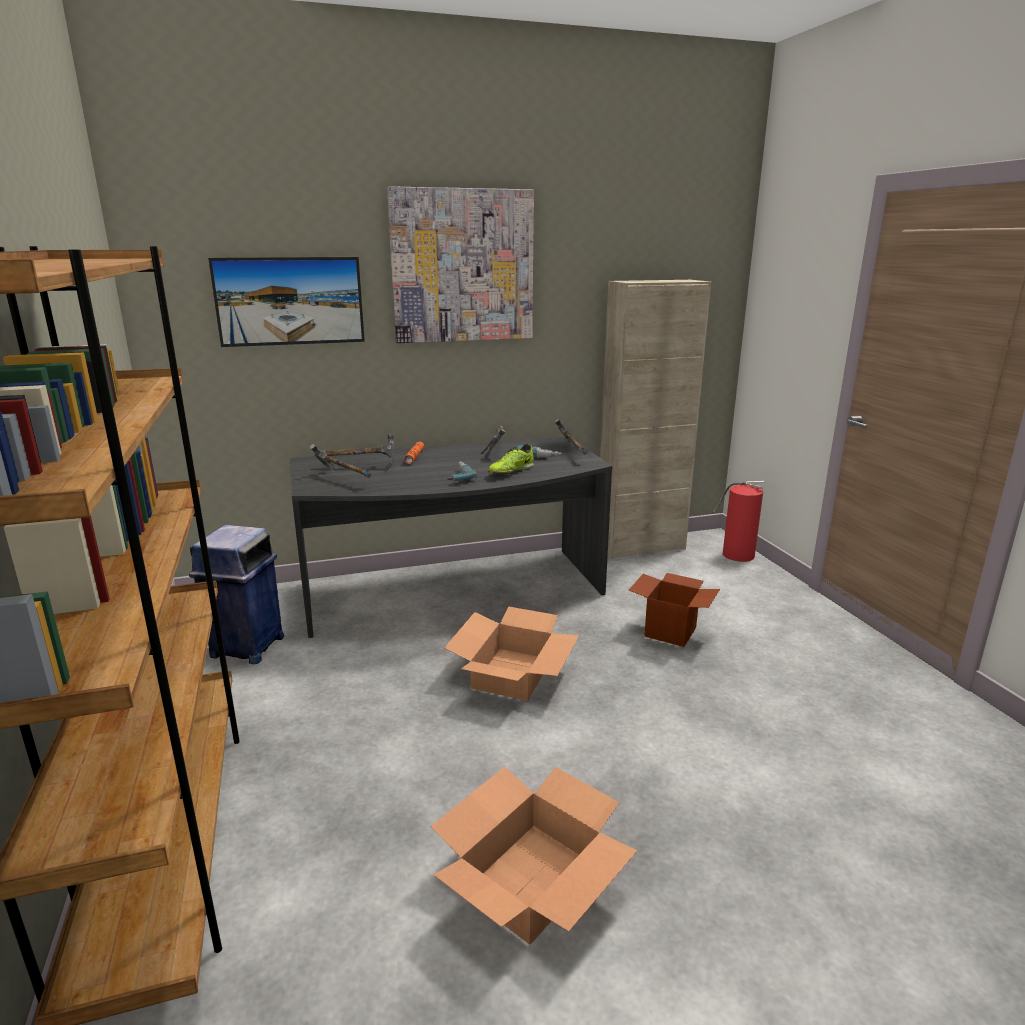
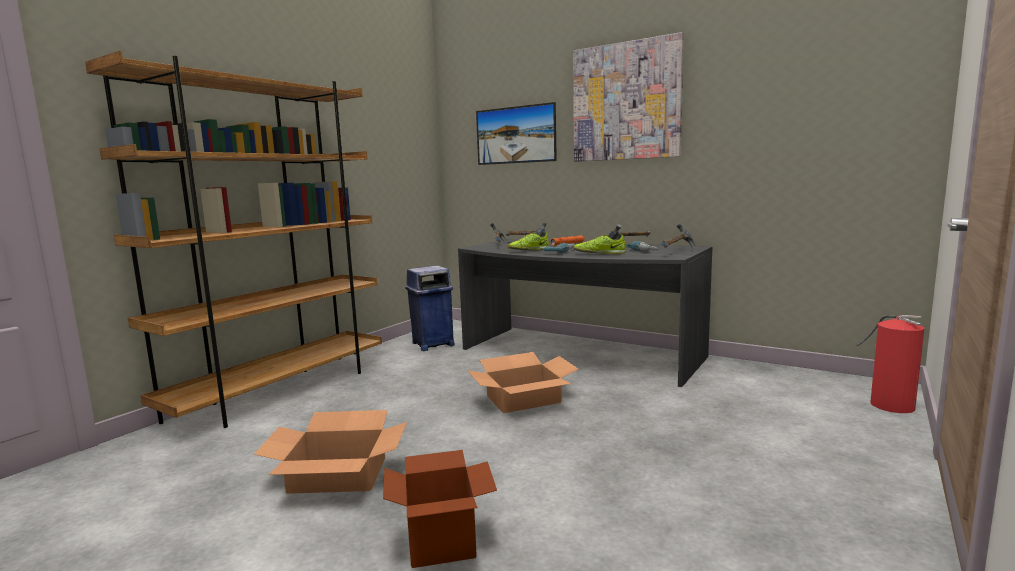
camera: 50 degrees right, 10 degrees down
(413, 482) = (528, 250): none -> shoe
(640, 547) = (786, 372): beige cabinet -> none
(670, 632) = (685, 423): cardboard box -> cardboard box (441, 544)

